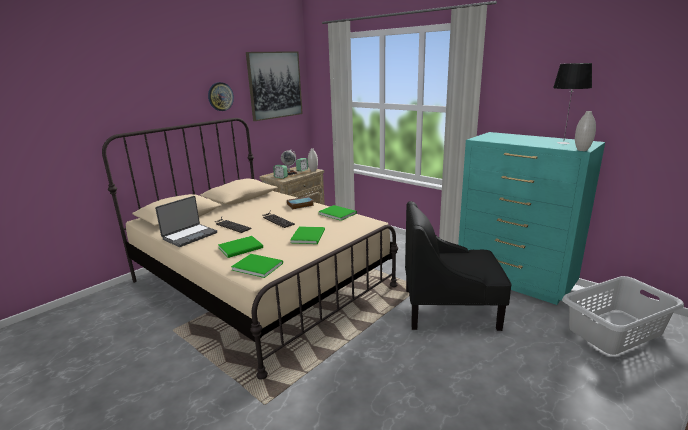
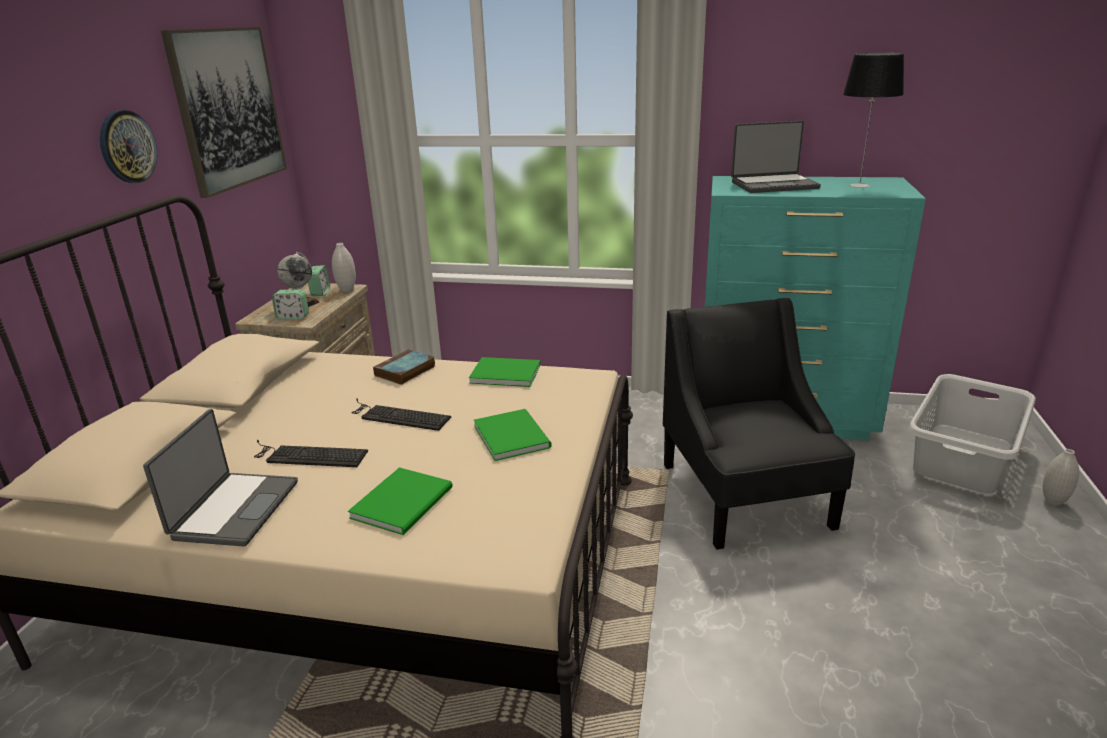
camera: 30 degrees left, 5 degrees up
(257, 266) = (493, 533): green book -> none
(450, 308) = (745, 495): black armchair -> black armchair turned 105 degrees clockwise
(511, 138) = (773, 185): none -> laptop
(582, 150) = (909, 195): white vase -> white vase (1053, 502)

